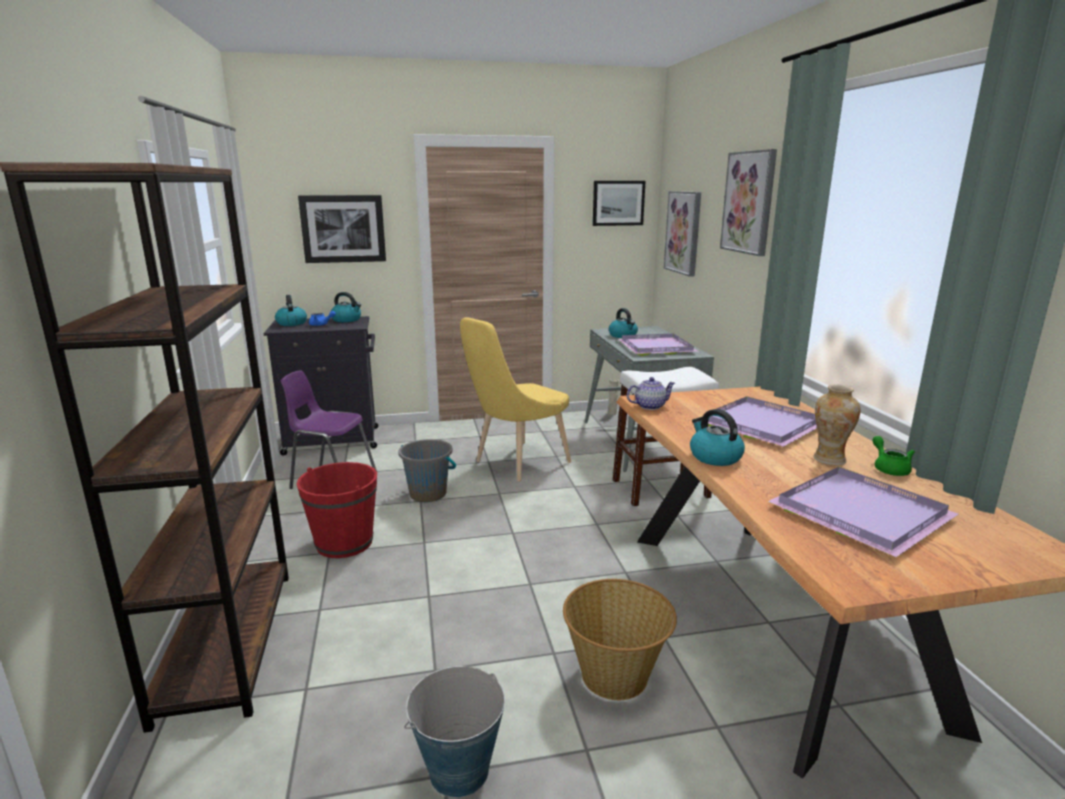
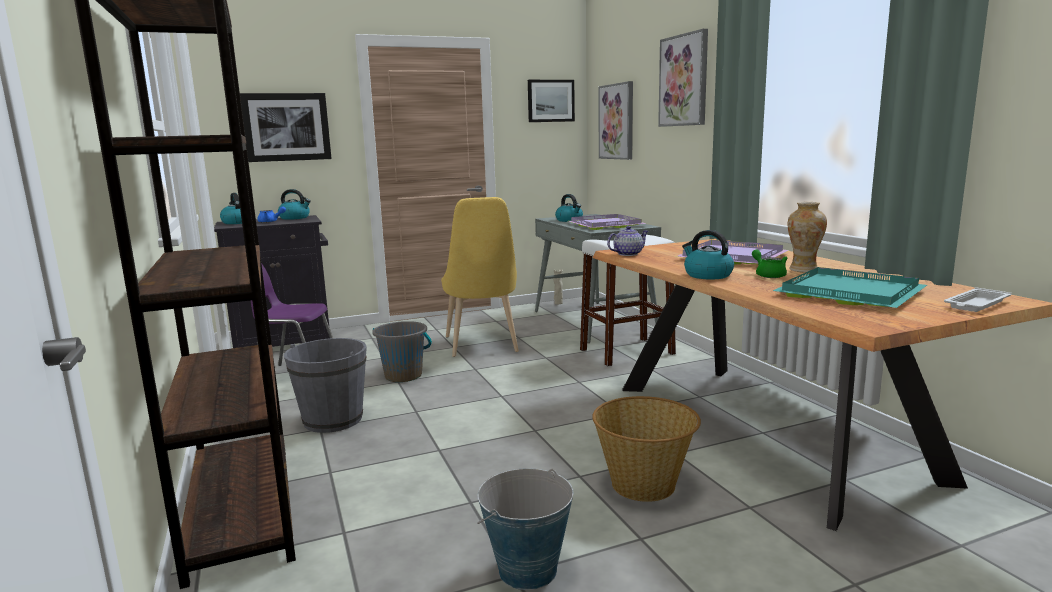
camera: 10 degrees left, 5 degrees down
(344, 543) = (333, 420): red bucket -> grey bucket
(517, 464) = (483, 346): yellow chair -> yellow chair turned 45 degrees counterclockwise
(856, 513) = (846, 293): purple tray -> turquoise tray
(889, 468) = (854, 270): green teapot -> green teapot (768, 275)
(1005, 558) = (976, 304): none -> white tray

